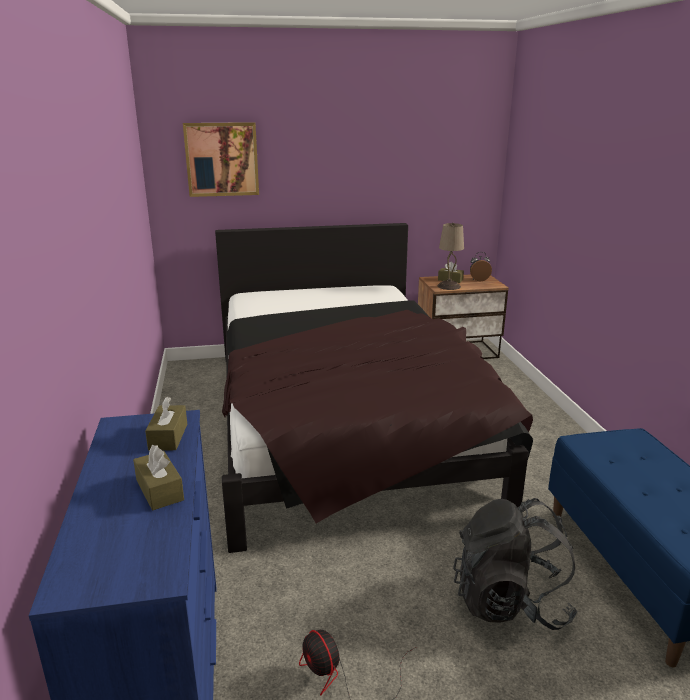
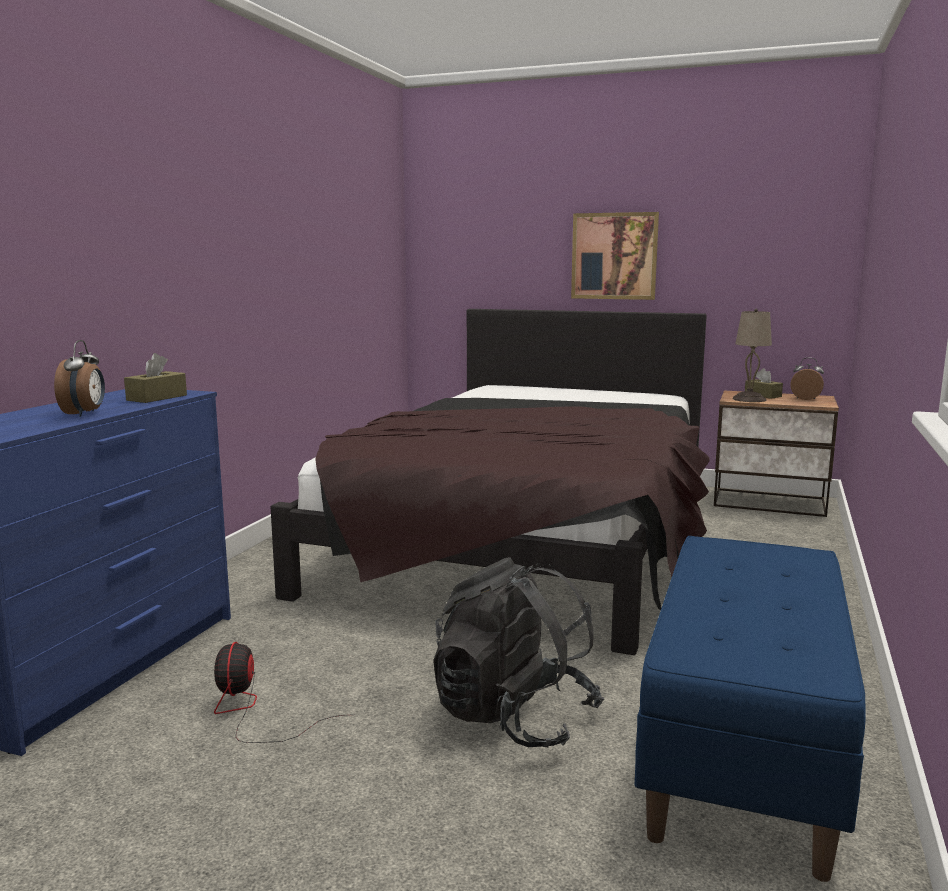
camera: 30 degrees right, 10 degrees down
(159, 490) = (85, 414): brown tissue box -> alarm clock
(222, 159) = (485, 228): picture -> picture (614, 256)

